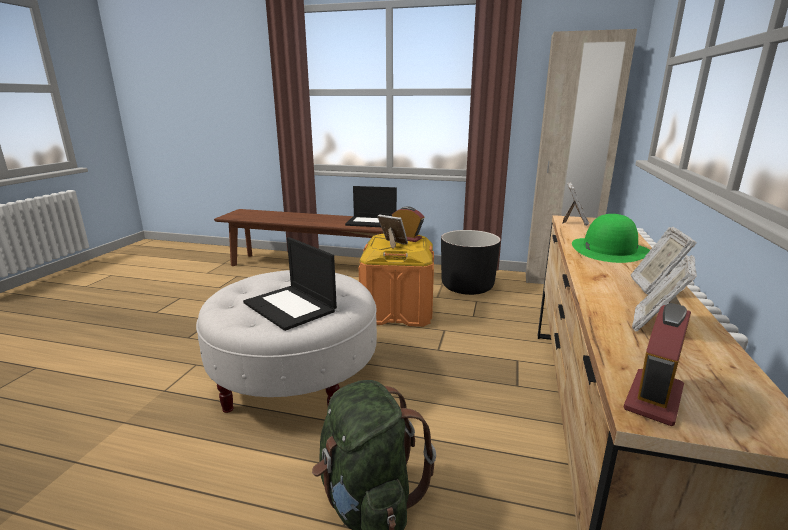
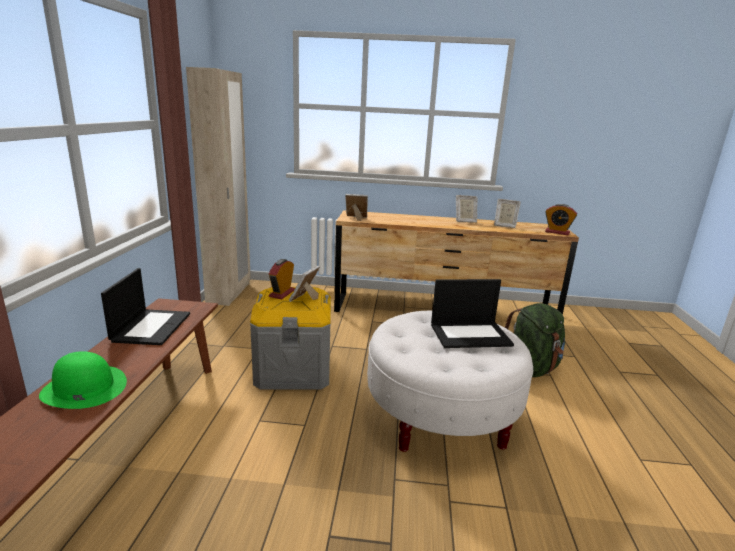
camera: 100 degrees left, 0 degrees up
(291, 307) = (470, 334): laptop -> laptop turned 45 degrees clockwise
(397, 311) = (293, 370): orange storage box -> grey storage box
(467, 286) = (233, 332): black planter -> none
(609, 250) = (414, 220): green hat -> green hat (84, 388)

